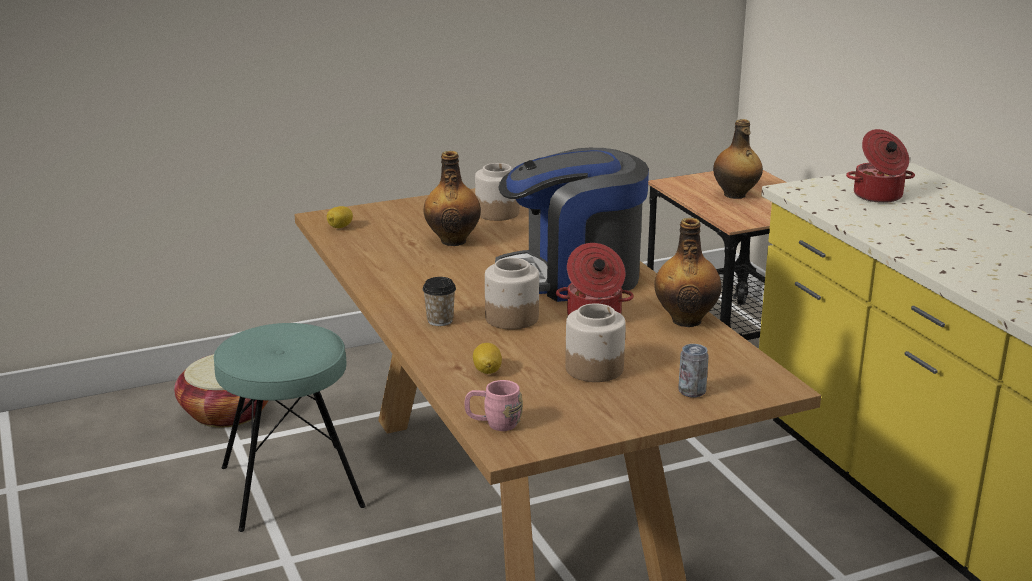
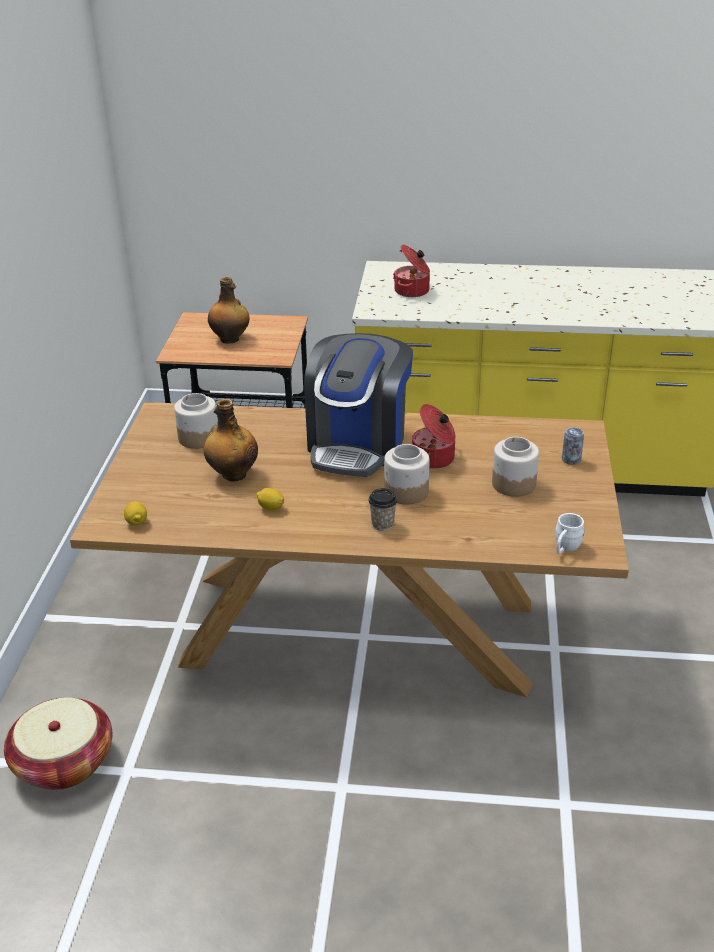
camera: 60 degrees left, 10 degrees up
(292, 486) = (234, 753): turquoise stool -> none
(487, 371) = (484, 528): lemon -> lemon (271, 508)
(494, 423) = (565, 548): pink mug -> white mug
(686, 319) = (468, 426): bottle -> none

